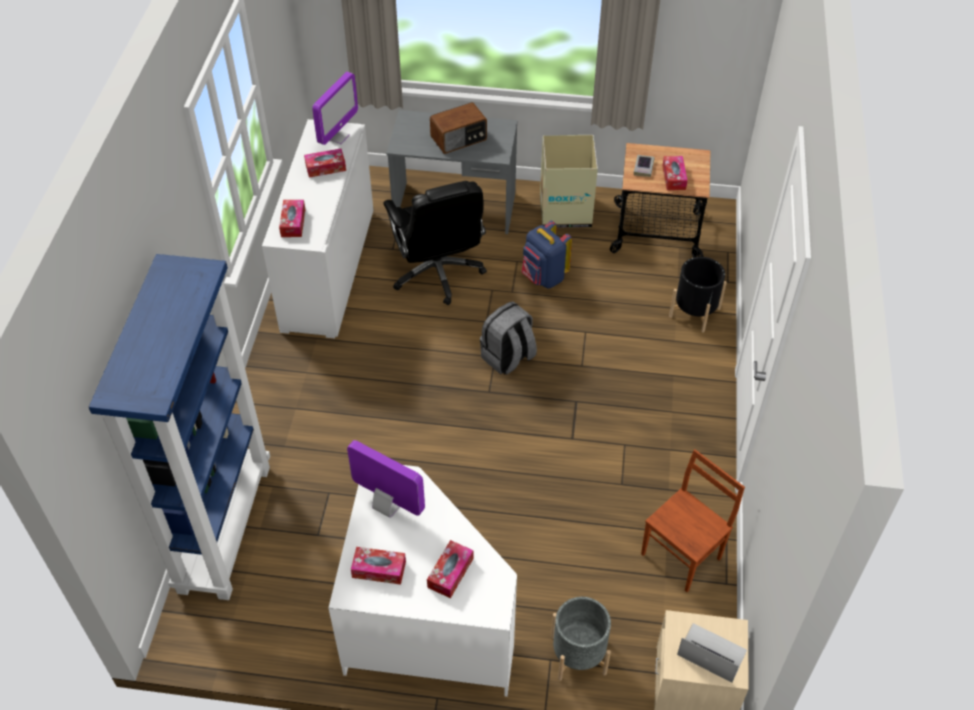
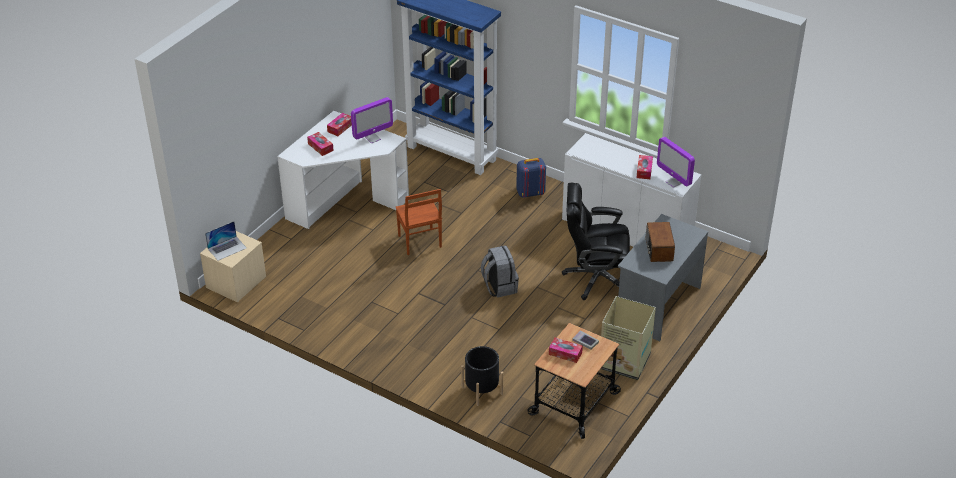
camera: 115 degrees right, 10 degrees down
(293, 223) = (598, 147): tissue box -> none
(543, 277) = (561, 326): blue backpack -> blue backpack (530, 193)
(578, 655) = (285, 249): grey planter -> none
(682, 556) = (307, 308): brown chair -> brown chair (419, 242)

